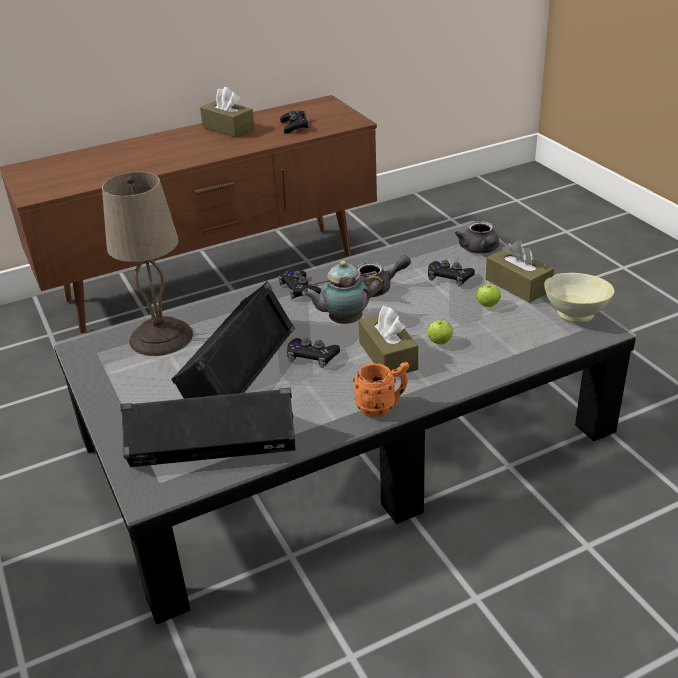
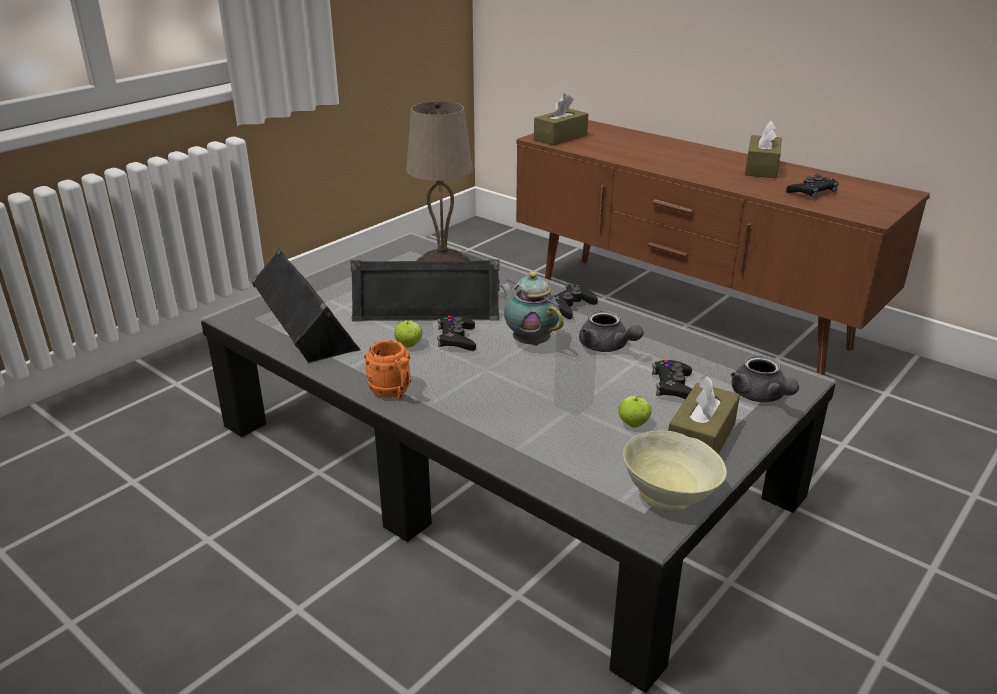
camera: 65 degrees right, 5 degrees down
(388, 356) = (483, 379): brown tissue box -> brown tissue box (560, 137)
(439, 342) = (529, 405): apple -> apple (409, 345)
(480, 250) = (760, 396): grey teapot -> grey teapot turned 75 degrees counterclockwise

